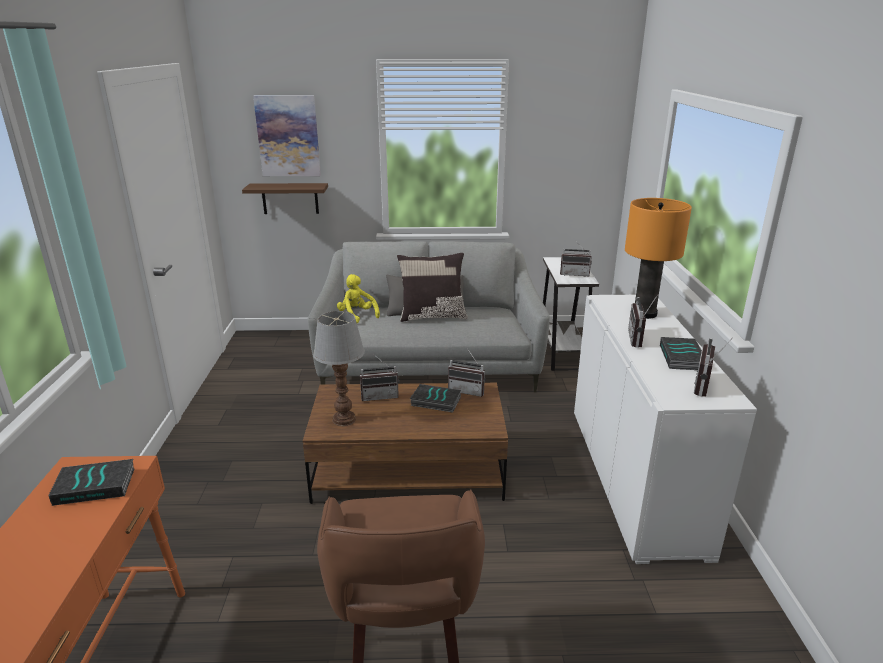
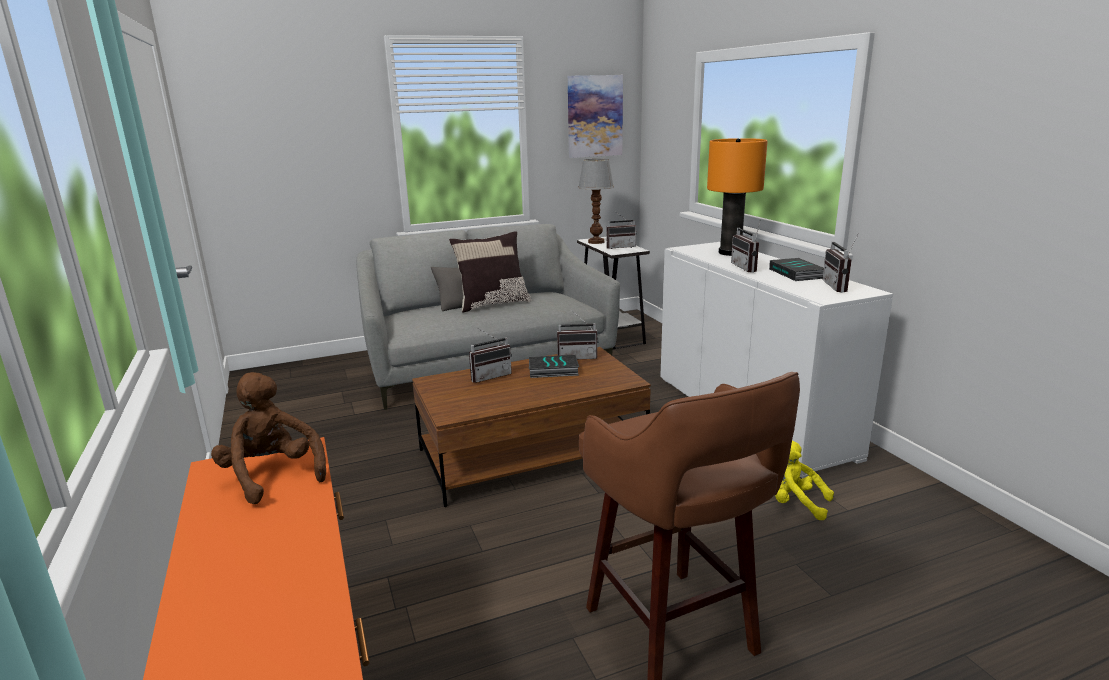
camera: 20 degrees left, 5 degrees down
(96, 485) = (272, 475): book -> brown plush toy
(288, 136) = (285, 125): picture -> picture (594, 116)
(290, 198) = (292, 199): brown shelf -> none
(344, 419) = (467, 400): table lamp -> table lamp (595, 242)
(357, 315) = (407, 315): yellow plush toy -> yellow plush toy (795, 503)

